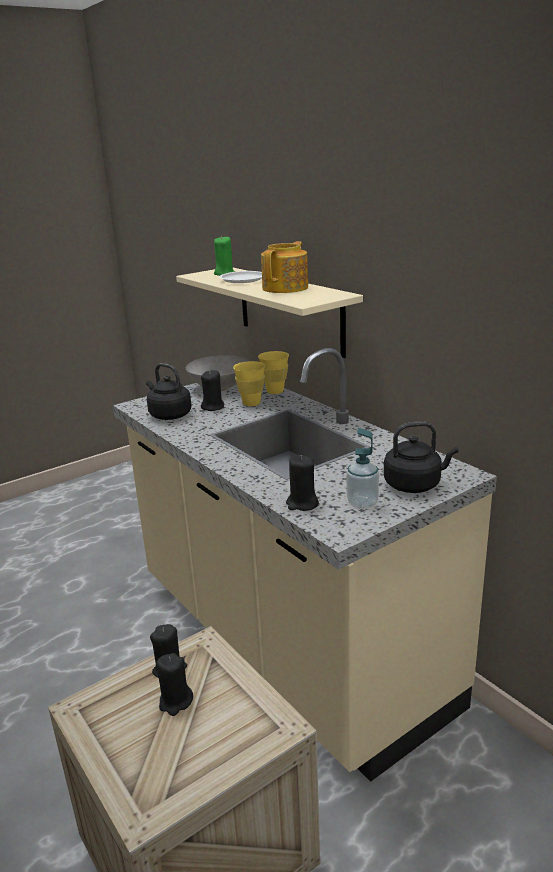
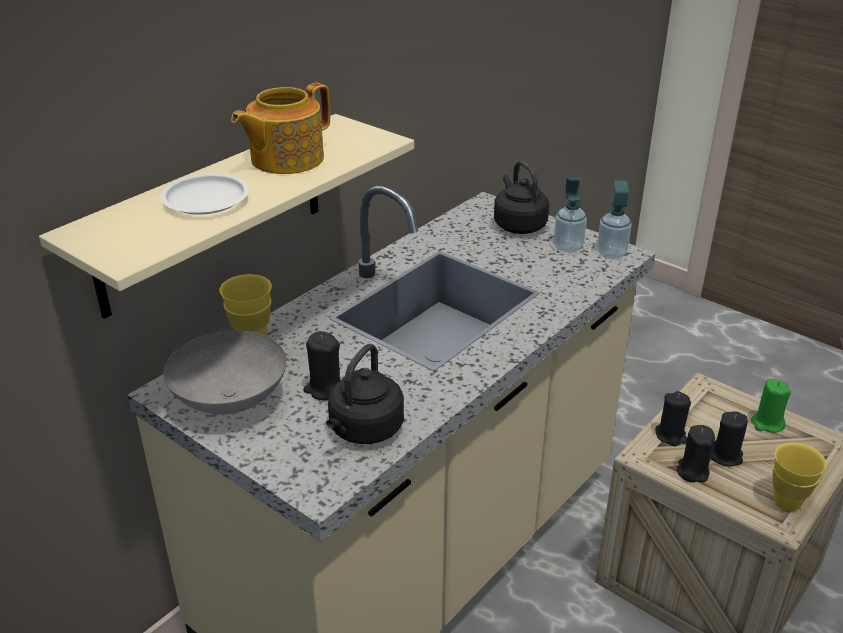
camera: 105 degrees left, 10 degrees up
(224, 273) = (131, 226): green candle -> green candle (767, 423)
(251, 403) = (306, 353): yellow cup -> yellow cup (786, 502)
(286, 288) = (285, 159): teapot -> teapot turned 60 degrees counterclockwise
(302, 504) = (586, 277): black candle -> black candle (671, 436)
(343, 524) = (611, 253): none -> soap dispenser

